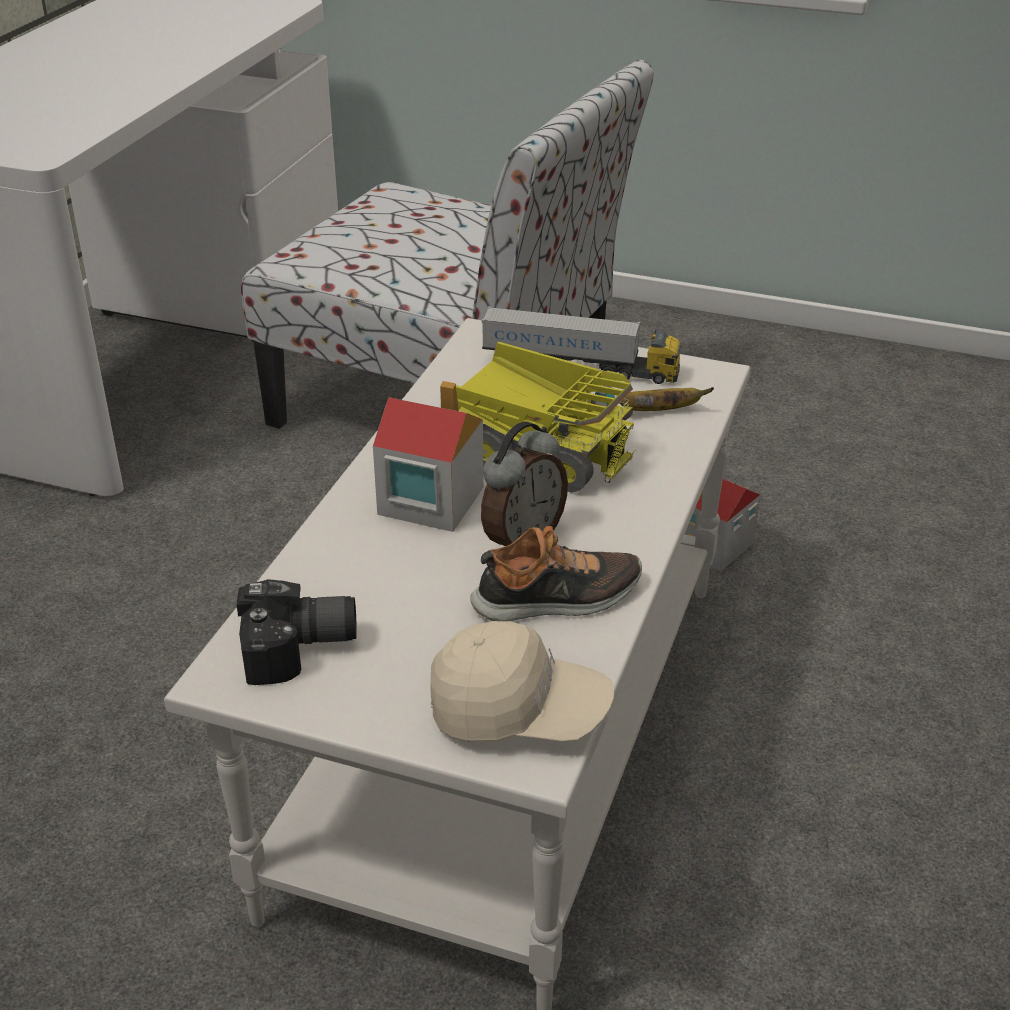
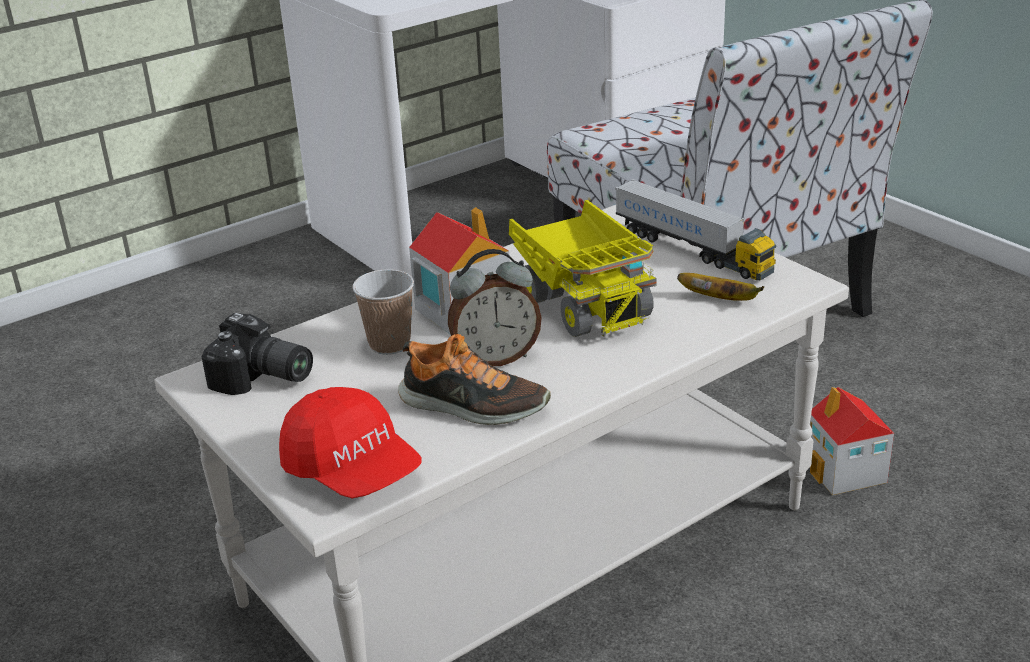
camera: 35 degrees right, 5 degrees down
(395, 562) = (389, 344): none -> cup
(519, 712) = (353, 470): beige cap -> red cap

